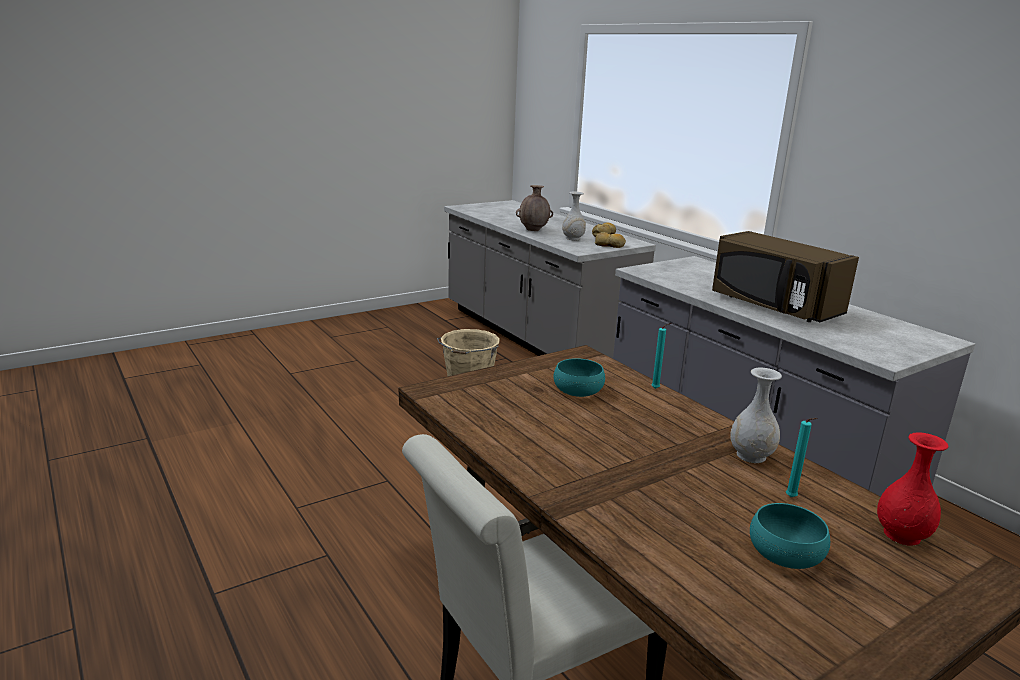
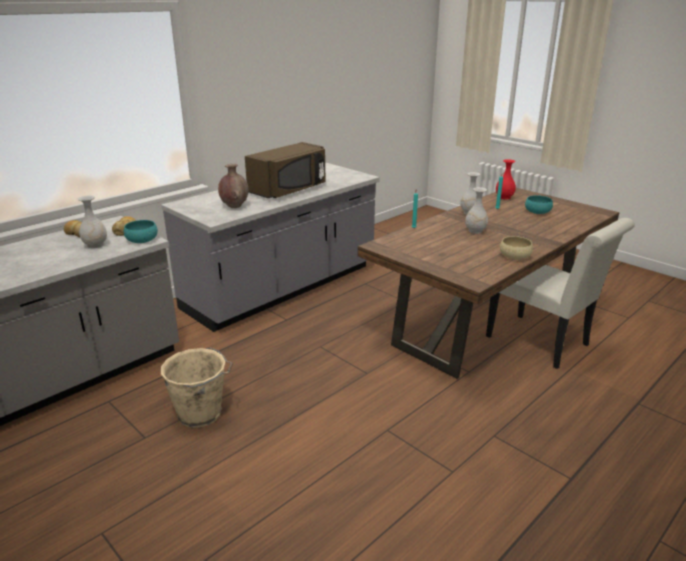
camera: 100 degrees left, 5 degrees up
(507, 443) = (514, 256): none -> beige bowl
(533, 230) = (48, 265): brown vase -> brown vase (234, 206)
(578, 390) = (434, 244): turquoise bowl -> turquoise bowl (142, 240)
(638, 437) = (475, 231): none -> white vase

